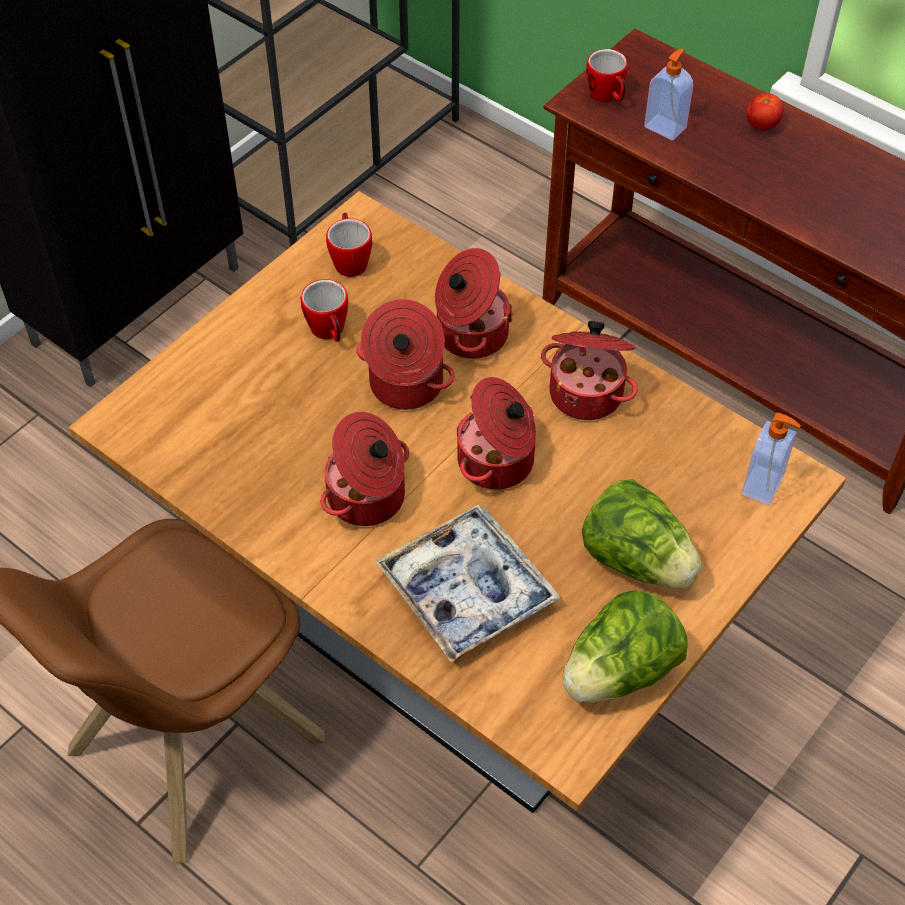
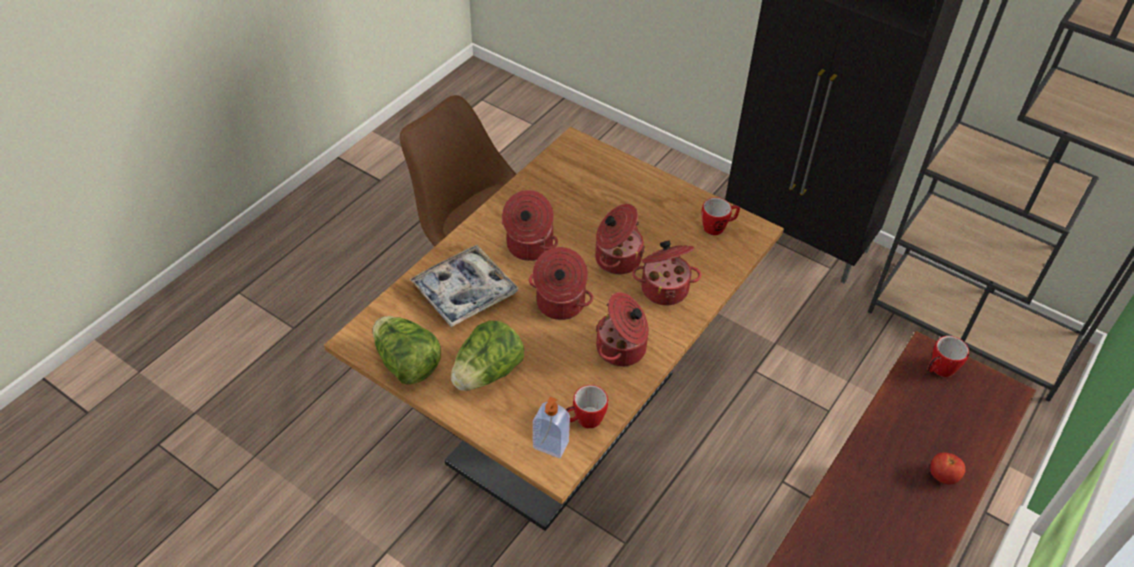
camera: 85 degrees right, 5 degrees down
(329, 332) = (654, 222): mug -> mug (584, 420)
(665, 127) = (916, 408): soap dispenser -> none

